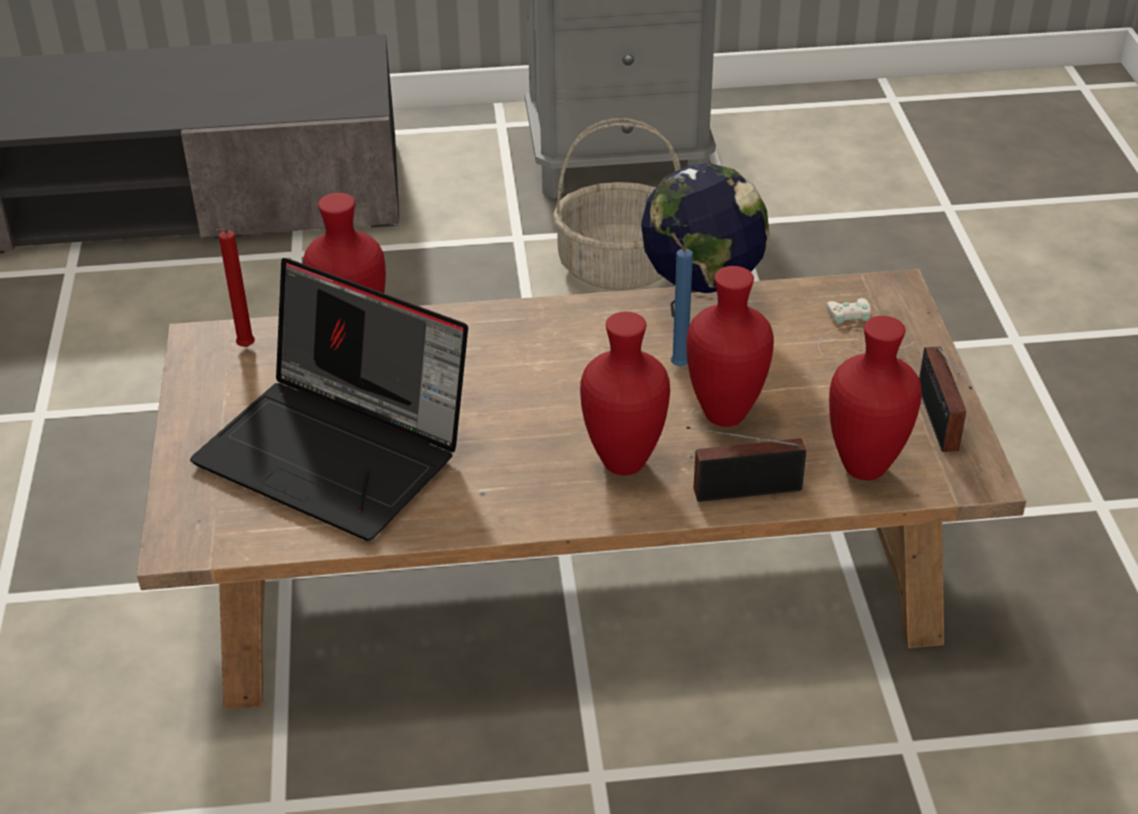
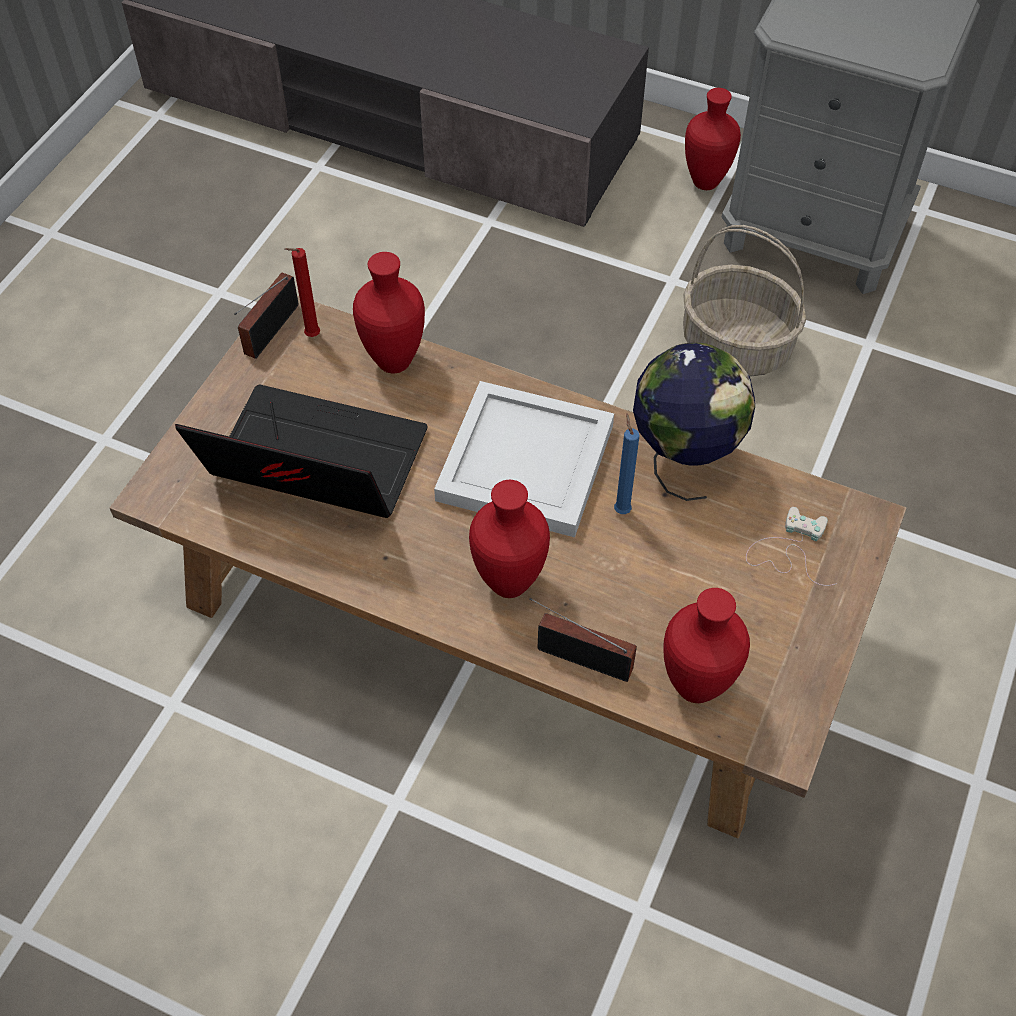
camera: 30 degrees right, 15 degrees up
(339, 451) = (312, 466): laptop -> laptop turned 135 degrees clockwise
(553, 367) = (522, 464): none -> white tray
(727, 414) = (624, 578): red vase -> red vase (707, 183)
(938, 422) = (793, 674): radio -> radio (268, 332)

